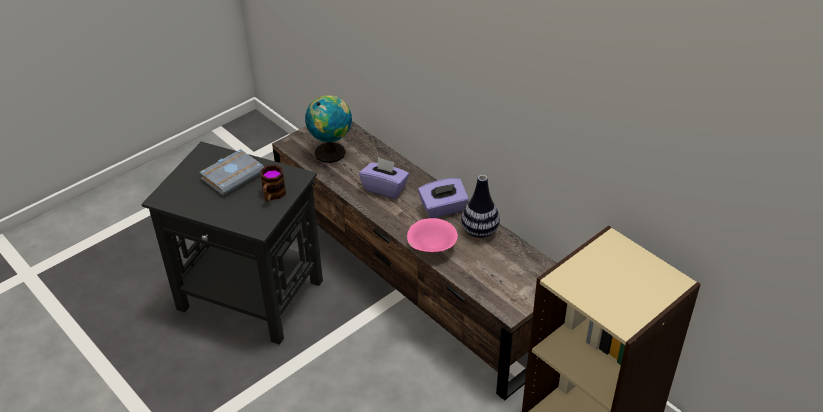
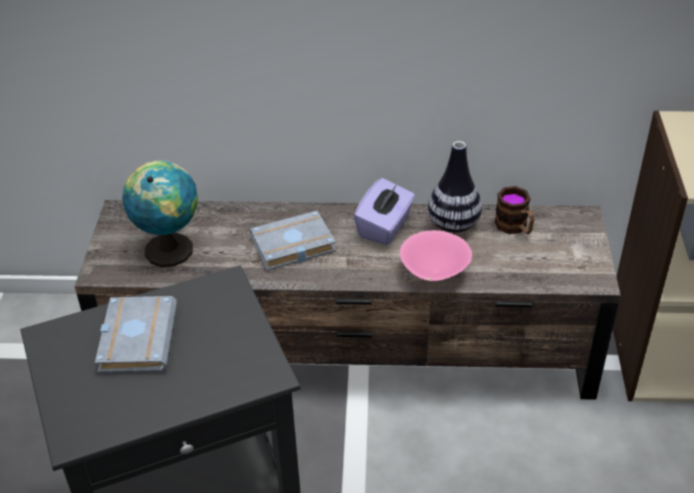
camera: 45 degrees left, 0 degrees up
(272, 195) = (228, 326): mug -> mug (515, 227)
(385, 188) = (292, 247): purple tissue box -> grey book

